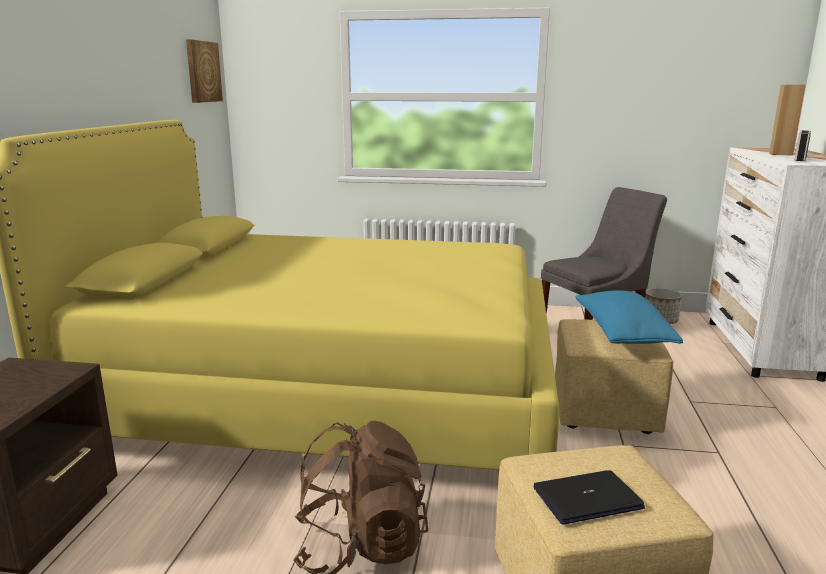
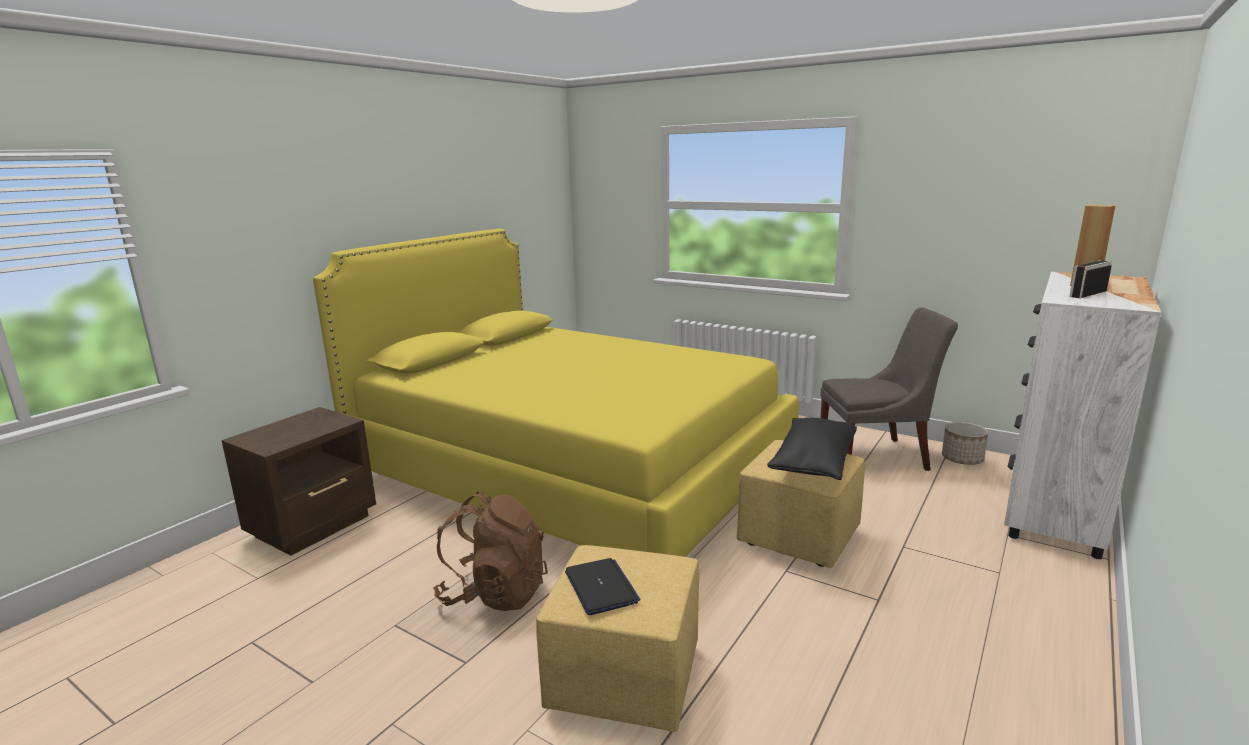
camera: 25 degrees right, 0 degrees up
(202, 72) = (542, 184): picture -> none
(587, 498) = (601, 587): laptop -> laptop turned 60 degrees clockwise
(622, 334) = (813, 463): blue pillow -> black pillow

